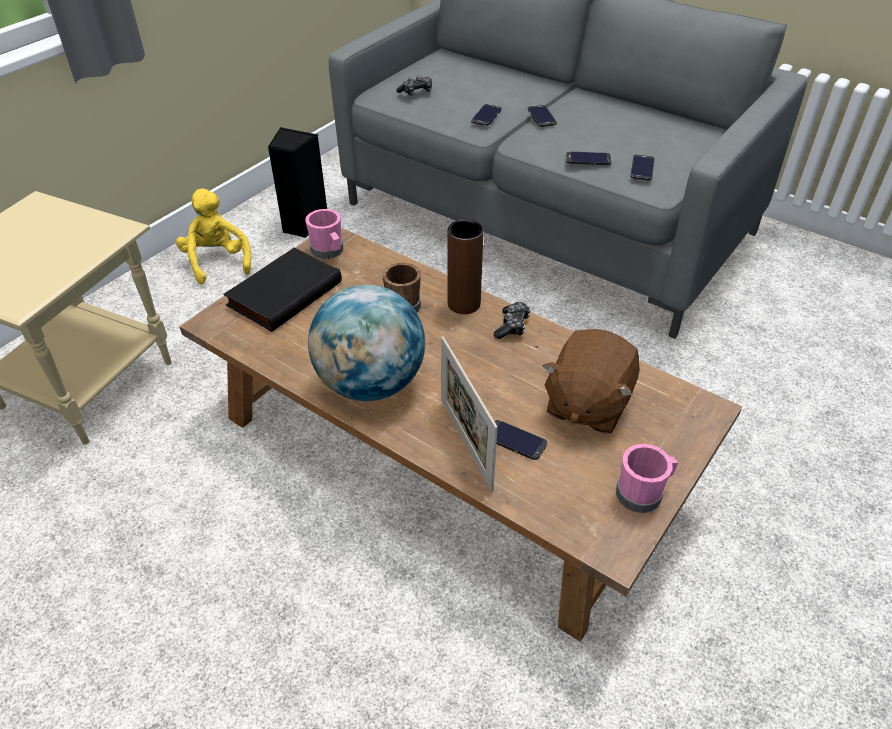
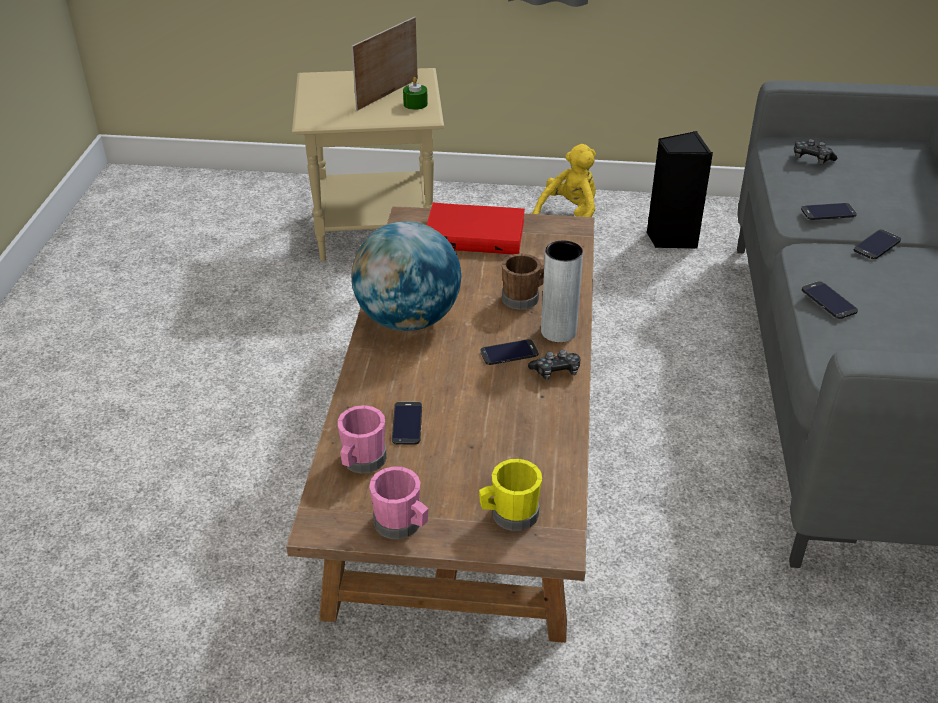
camera: 60 degrees right, 5 degrees down
(88, 226) = (415, 104): none -> green candle
(283, 292) = (475, 233): black book -> red book
(329, 252) = (551, 232): pink mug -> pink mug (361, 462)
(464, 304) = (558, 331): brown vase -> grey vase
(465, 443) = (381, 396): picture frame -> picture frame (387, 94)
(586, 404) = (490, 453): brown plush toy -> none
(642, 168) = (861, 342): phone -> phone (509, 353)
(664, 422) = (509, 515): none -> yellow mug

